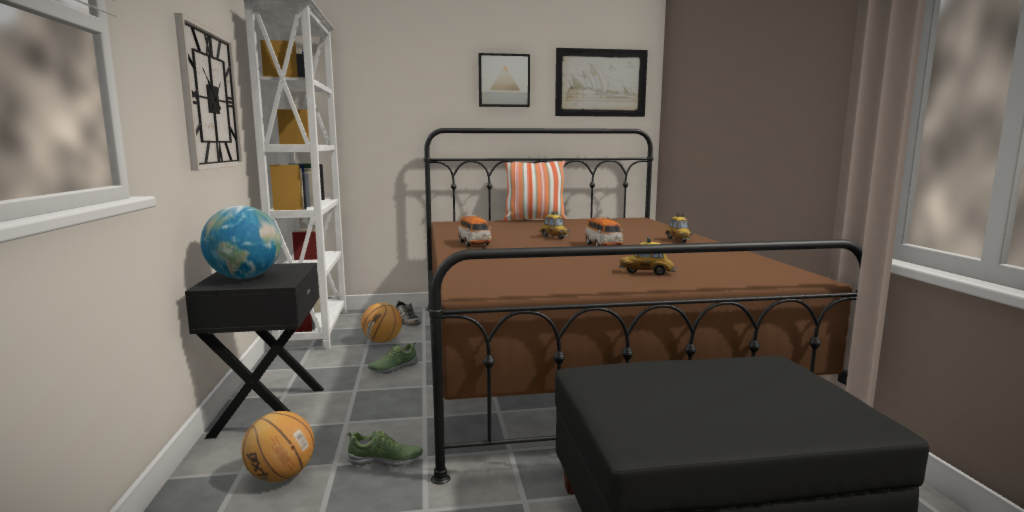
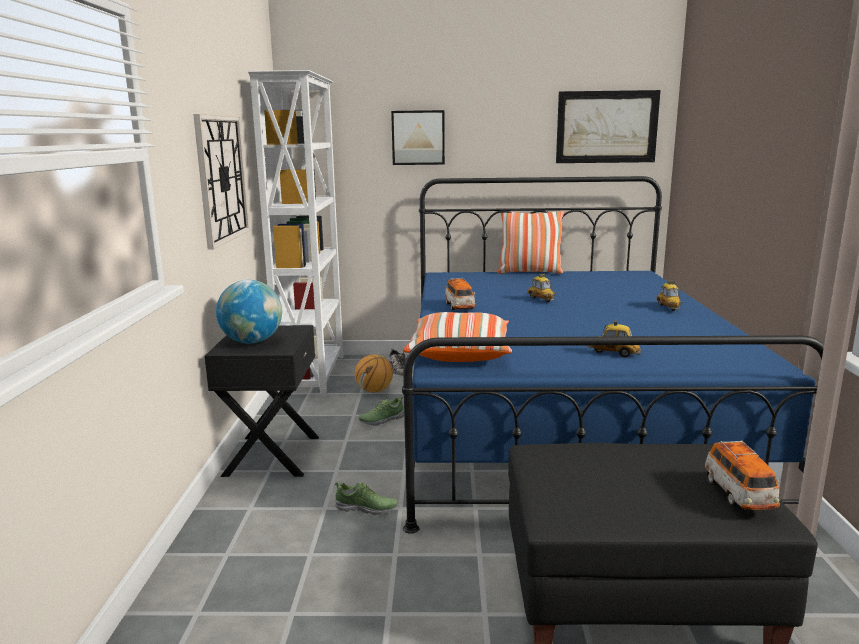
camera: 10 degrees right, 5 degrees up
(280, 476) = (280, 514): basketball -> none
(486, 278) = (459, 353): none -> pillow
(503, 80) = (502, 127): picture -> picture (418, 137)
(578, 357) = (559, 419): brown bed -> blue bed
(603, 246) = (585, 314): toy car -> toy car (738, 495)

